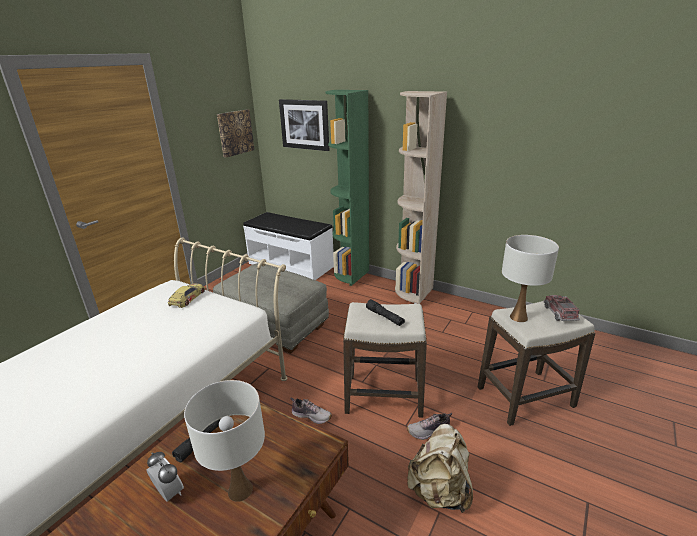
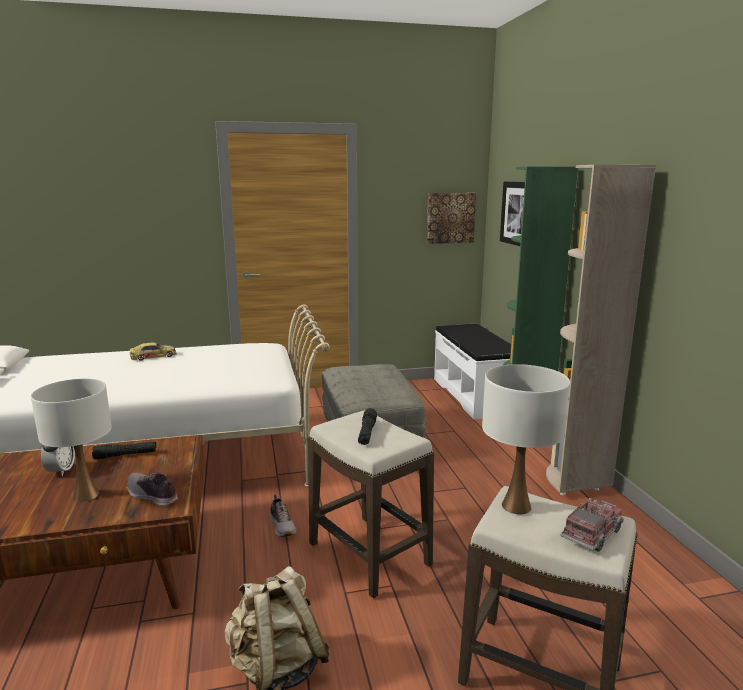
camera: 45 degrees right, 10 degrees down
(188, 298) = (256, 356): toy car -> toy car (153, 356)
(429, 431) = (358, 615): shoe -> shoe (152, 496)

